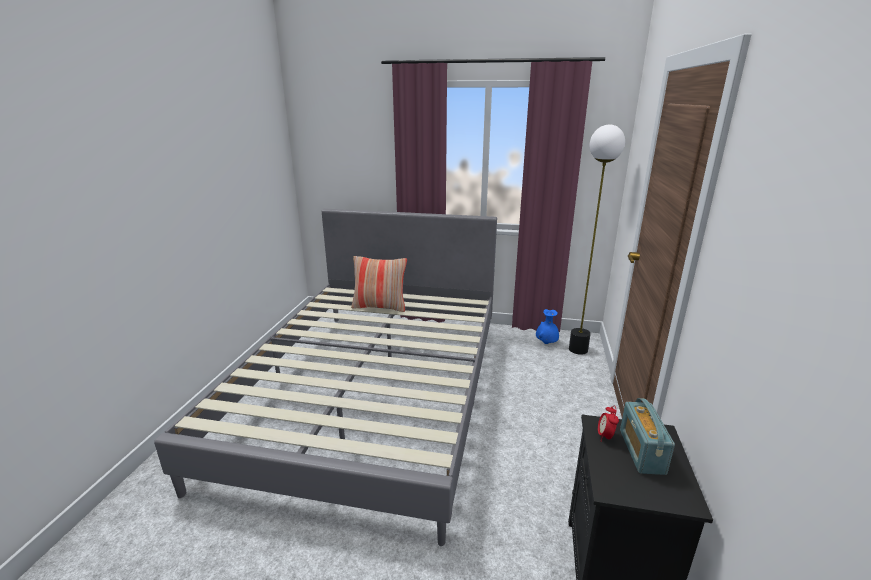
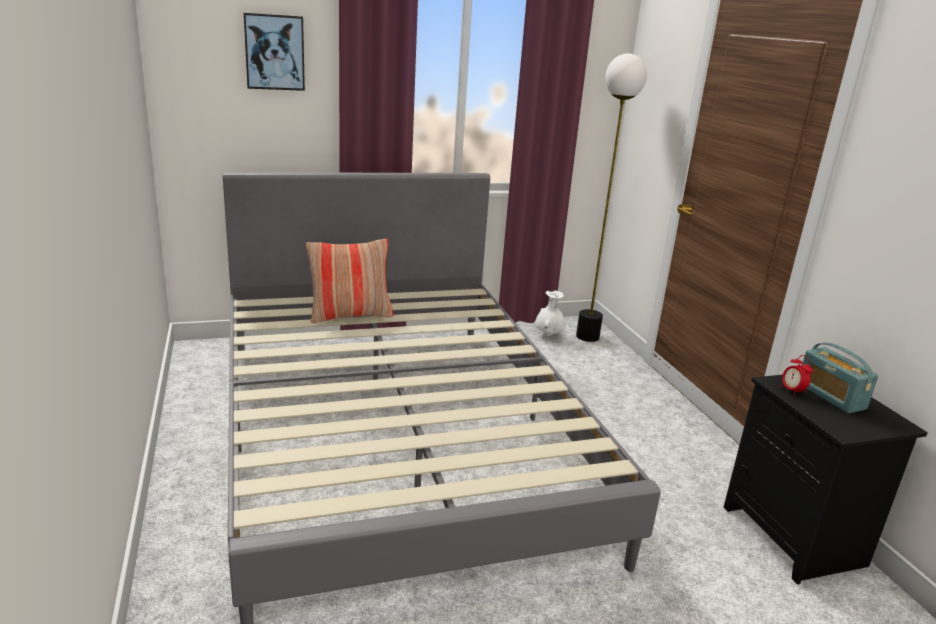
camera: 30 degrees left, 0 degrees up
(360, 133) = (274, 52): none -> picture
(546, 343) = (548, 335): blue vase -> white vase

